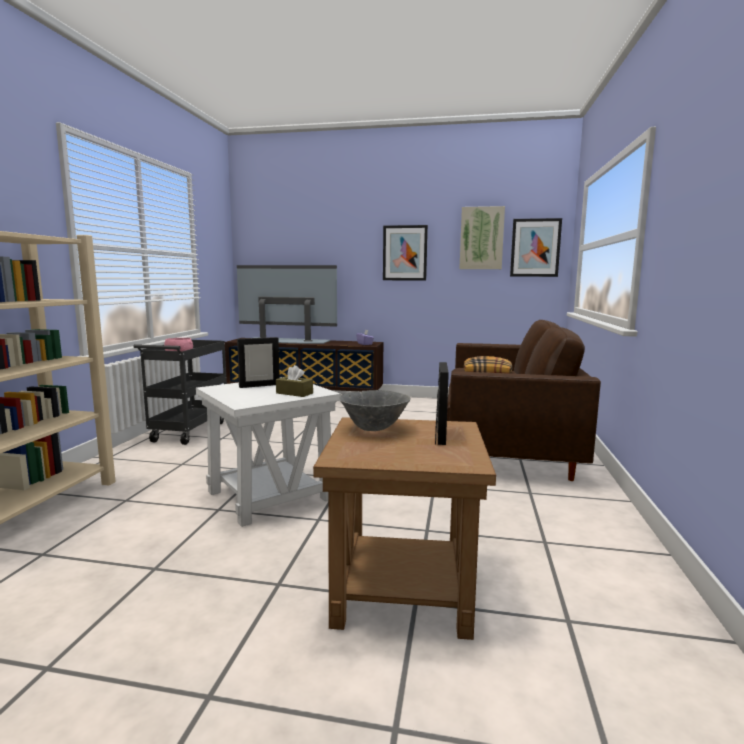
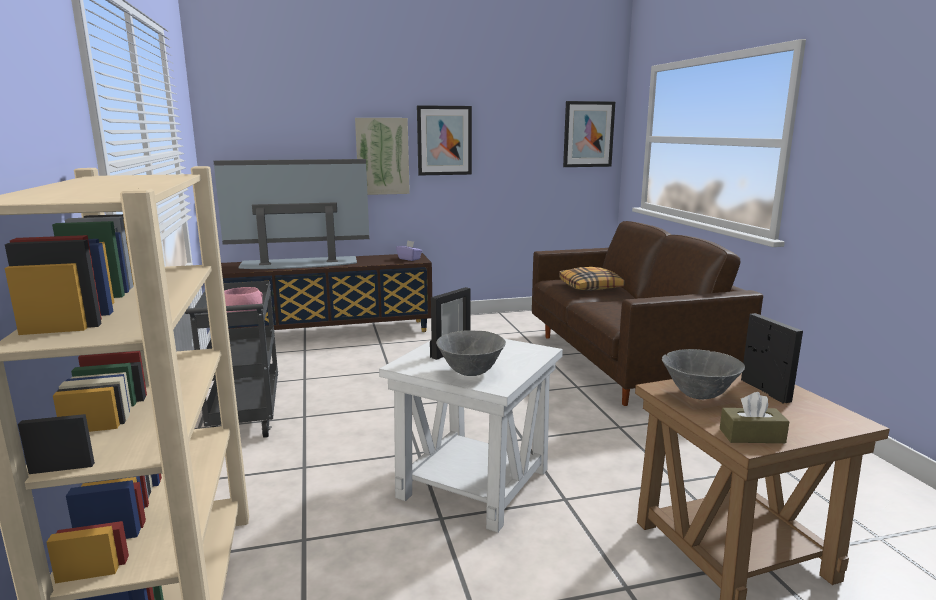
camera: 25 degrees left, 5 degrees up
(243, 396) = (471, 373): none -> grey bowl
(294, 393) = (516, 357): brown tissue box -> brown tissue box (752, 436)
(481, 238) = (532, 123): picture -> picture (382, 156)

